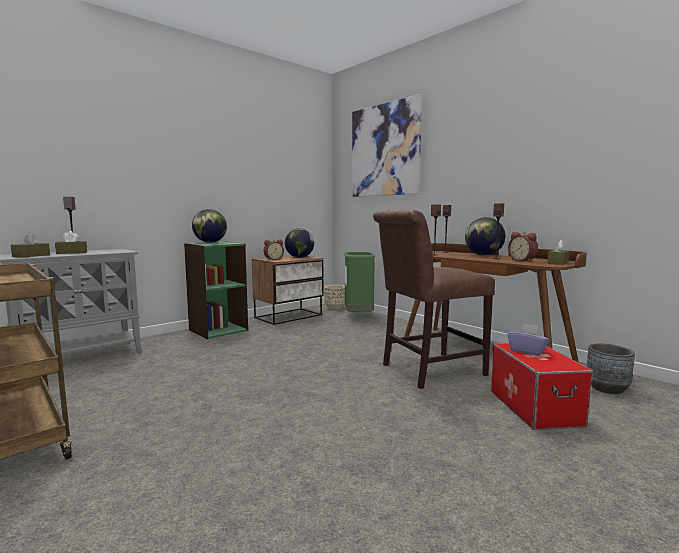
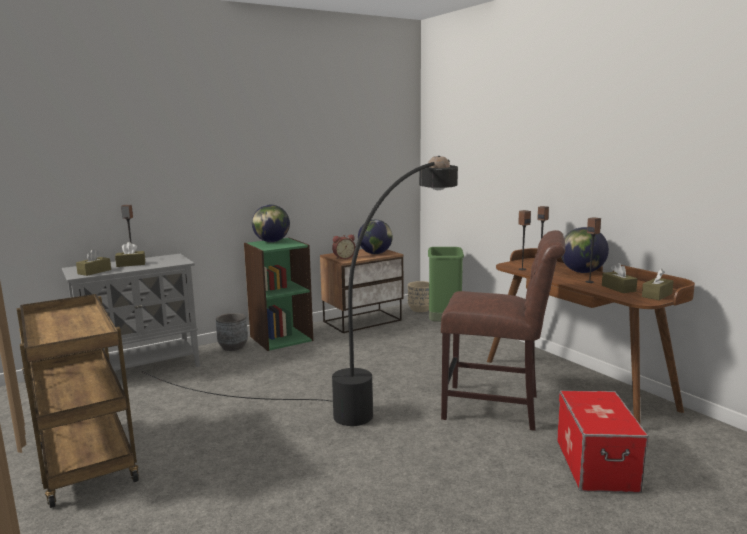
camera: 10 degrees right, 5 degrees up
(306, 366) = (366, 393): none -> black floor lamp
(385, 150) = (479, 125): picture -> none
(427, 370) = (497, 408): brown chair -> brown chair turned 150 degrees counterclockwise
(523, 260) = (618, 288): alarm clock -> brown tissue box
(527, 351) = (591, 404): purple tissue box -> none
(607, 388) = (698, 447): grey planter -> grey planter (233, 347)

